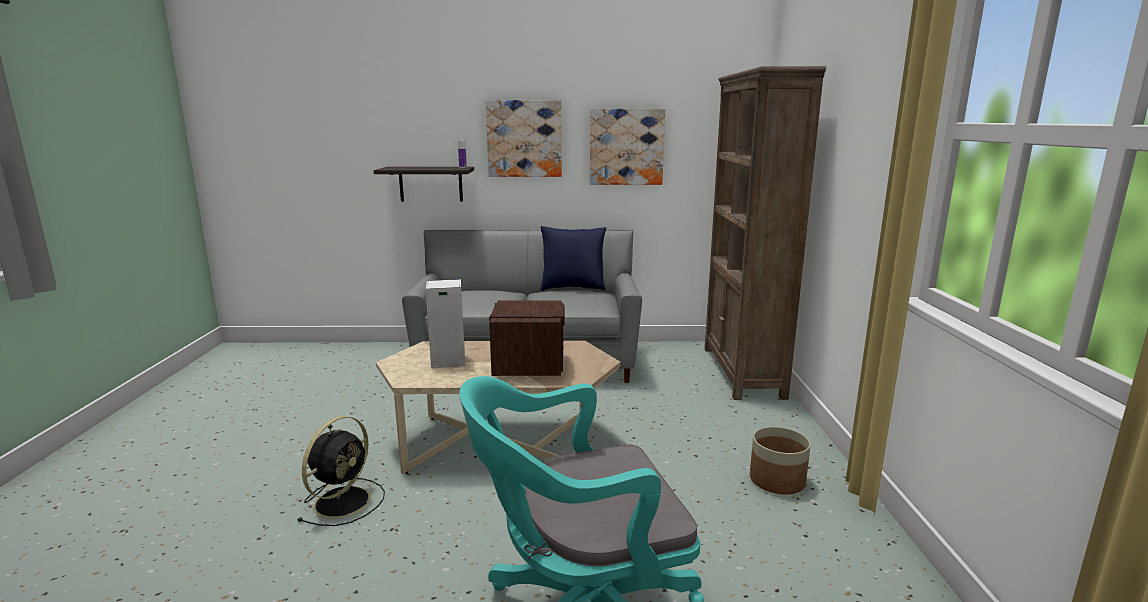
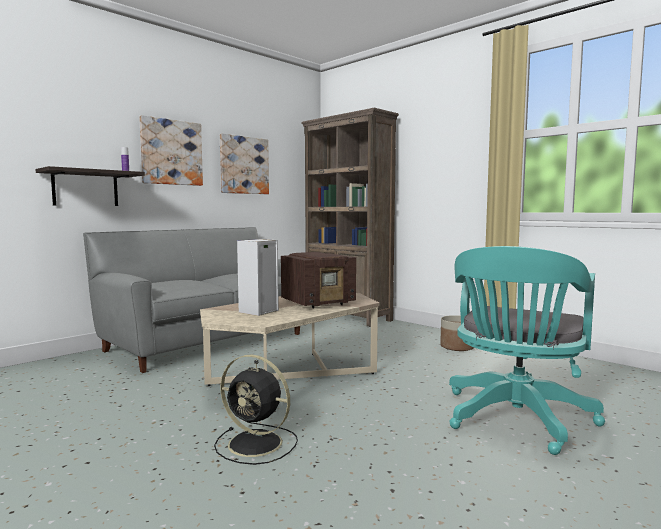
camera: 45 degrees left, 10 degrees down
(344, 501) = (257, 444): black fan -> black fan turned 135 degrees clockwise
(529, 366) = (319, 303): radio -> radio turned 105 degrees clockwise
(572, 288) = (233, 272): blue pillow -> none

